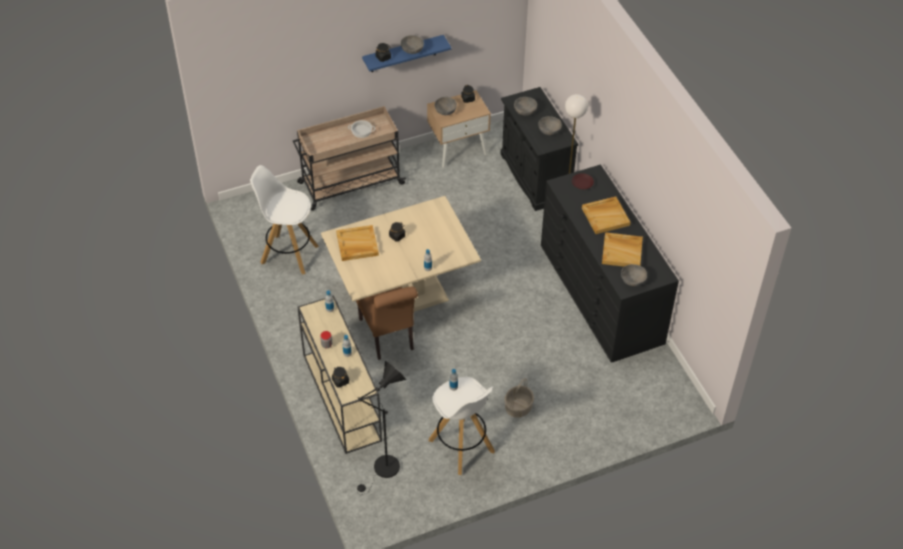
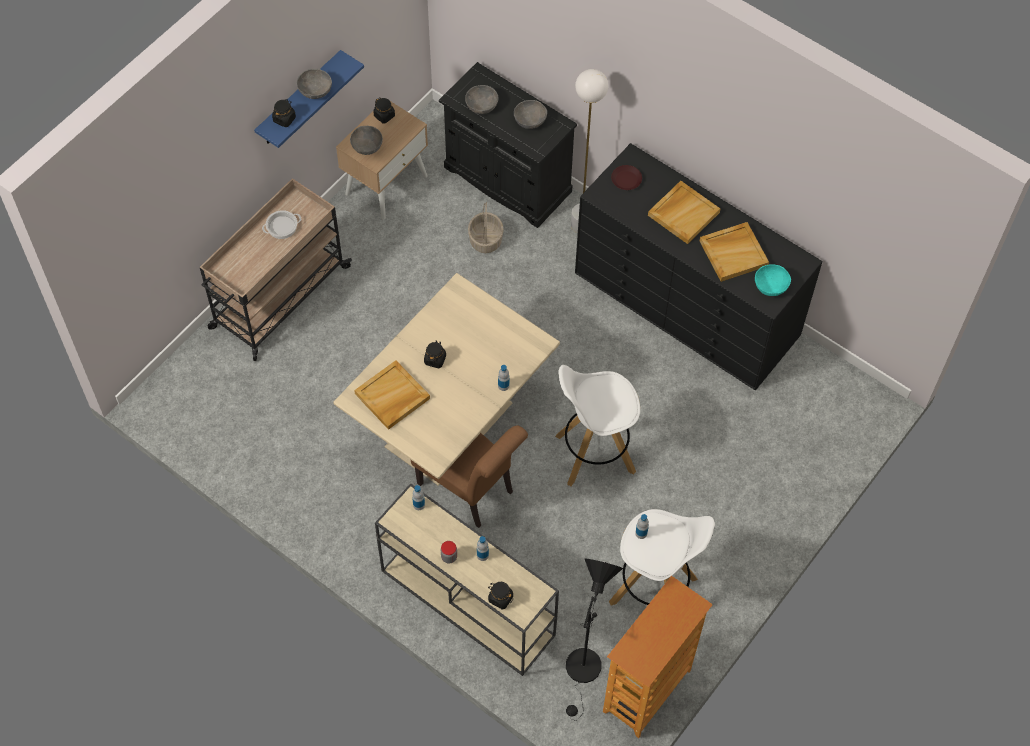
camera: 30 degrees left, 10 degrees up
(288, 254) = (266, 437): white stool -> white stool (593, 454)
(416, 501) = (647, 692): none -> bookcase
(518, 407) = (686, 504): basket -> basket (485, 240)
(633, 280) = (771, 286): grey bowl -> turquoise bowl

